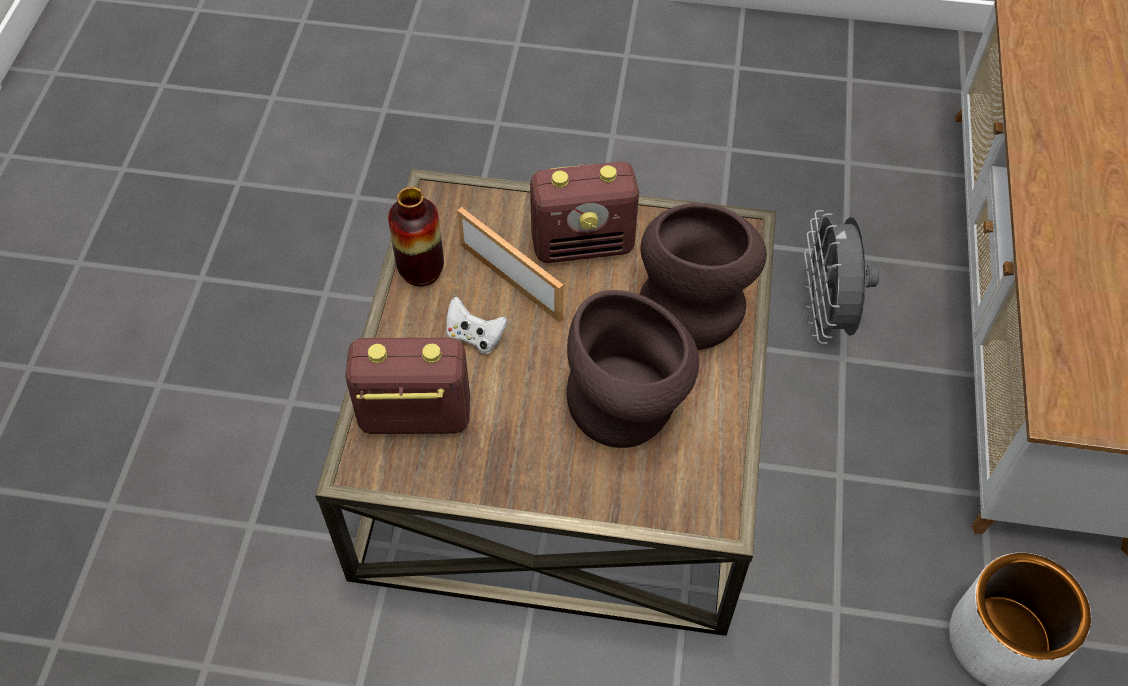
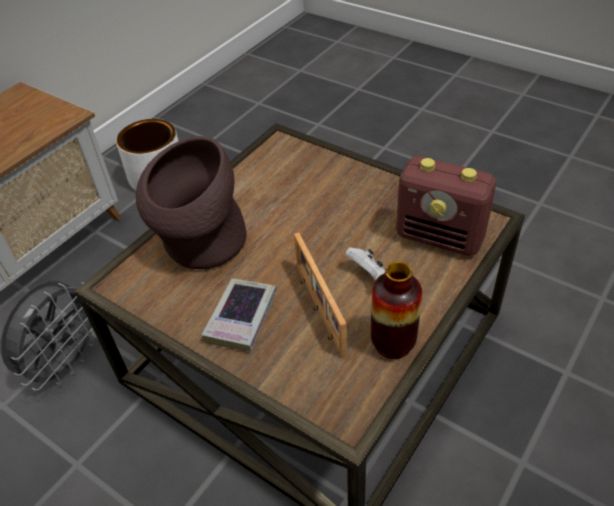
camera: 150 degrees left, 10 degrees down
(584, 244) = (241, 318): radio -> book
(628, 407) = (290, 201): brown vase -> none

